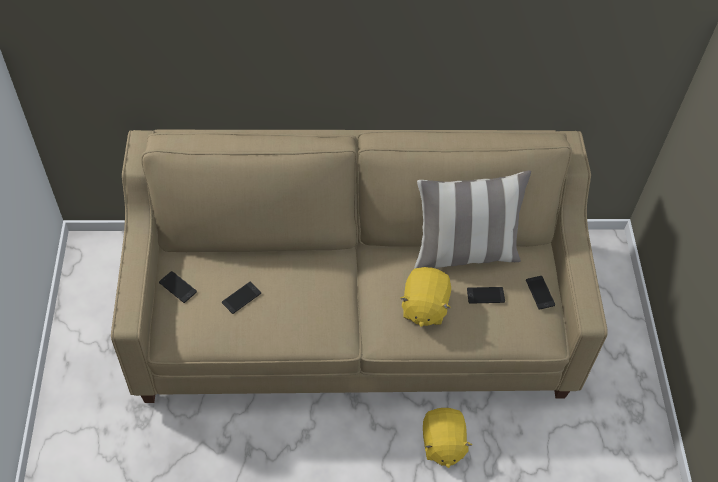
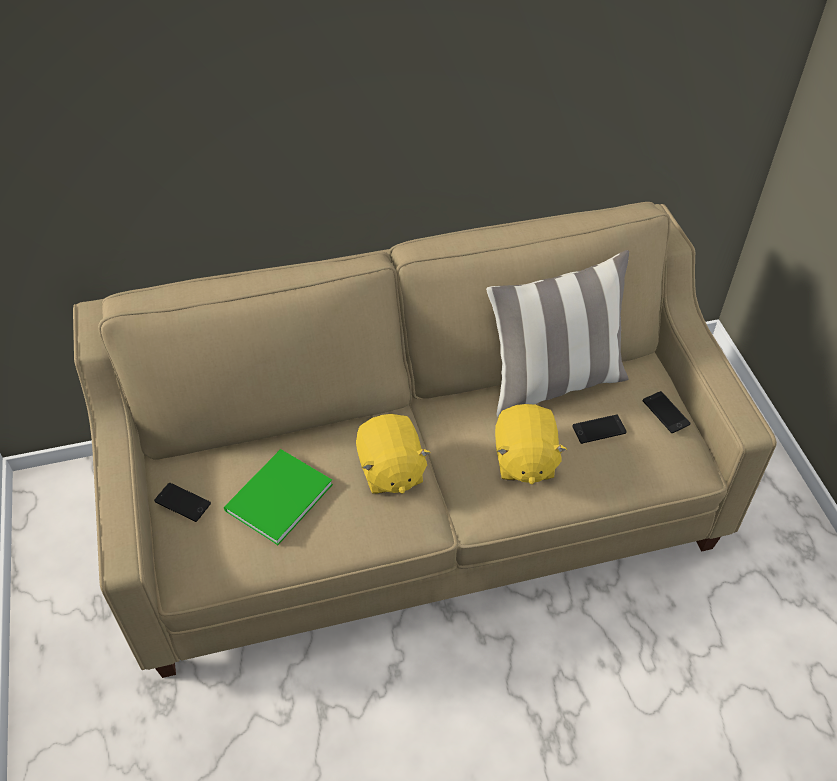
camera: 10 degrees left, 5 degrees down
(241, 298) = (275, 498): phone -> green book
(442, 444) = (578, 642): yellow plush toy -> yellow plush toy (390, 470)

